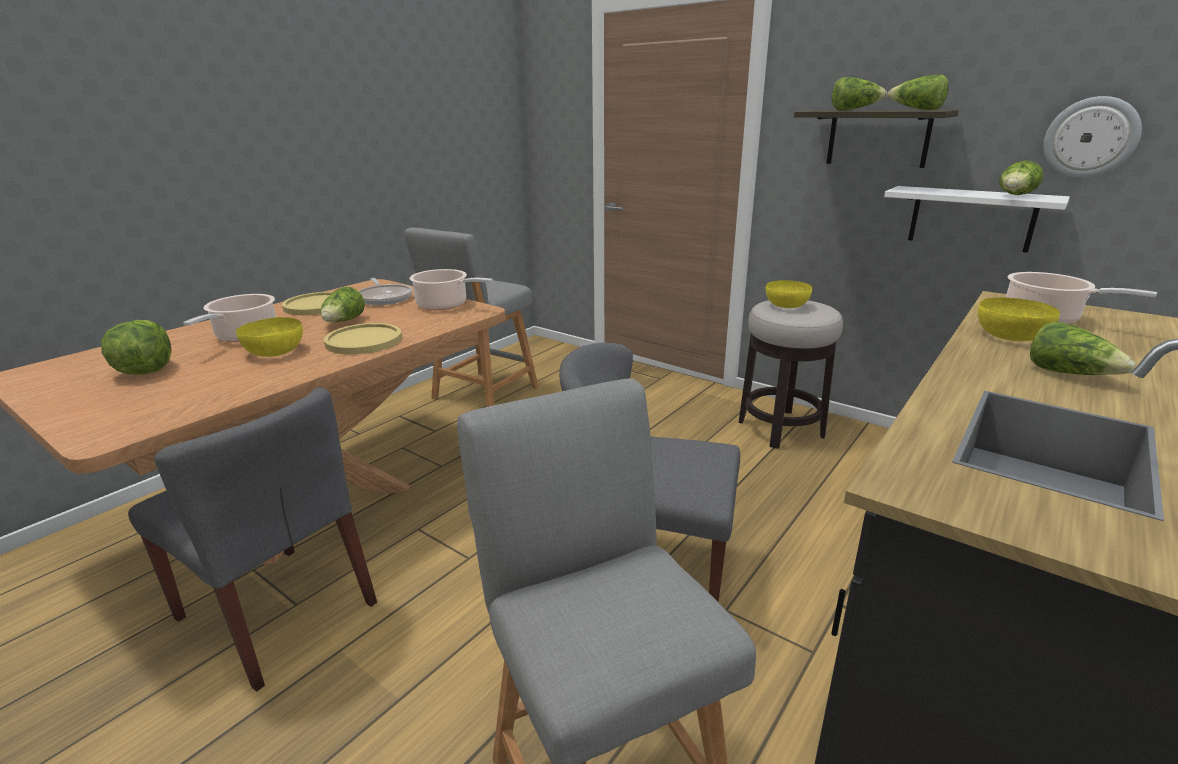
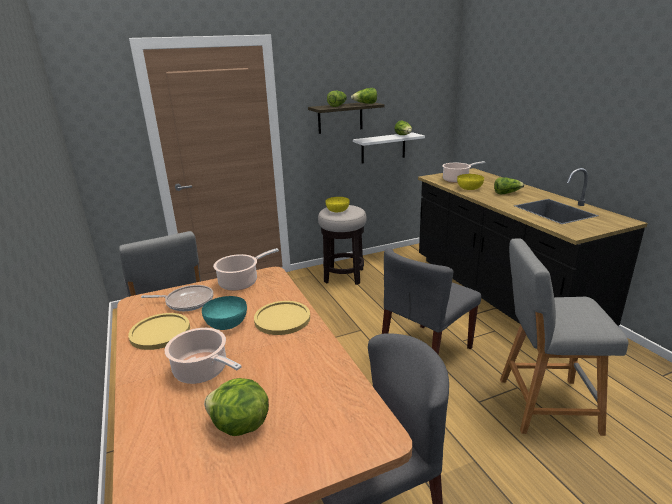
camera: 60 degrees left, 0 degrees up
(274, 352) = (263, 357): yellow bowl -> none
(344, 322) = (227, 323): lettuce -> turquoise bowl
(1090, 138) = (414, 109): wall clock -> none

